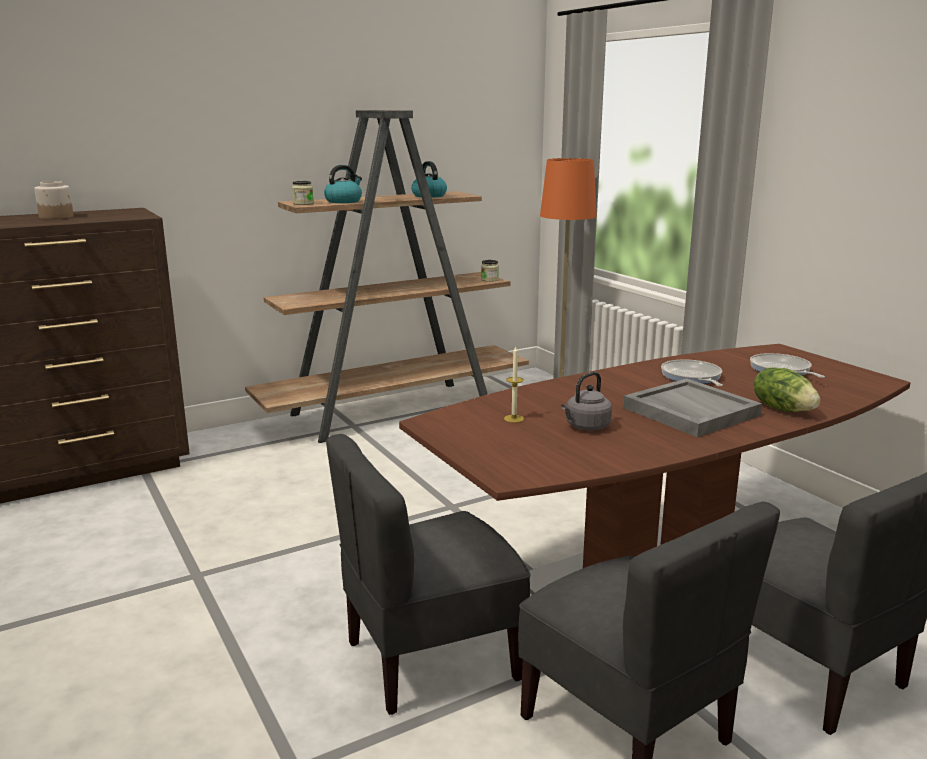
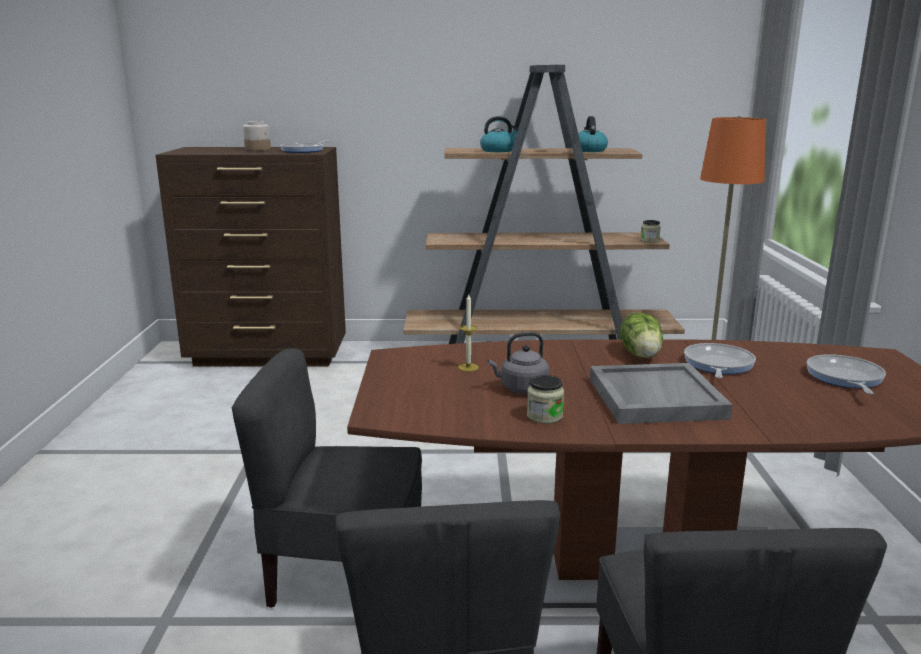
camera: 30 degrees right, 0 degrees up
(123, 214) = (304, 150): none -> frying pan
(303, 203) = (459, 150): jar -> jar (544, 416)
(783, 409) = (772, 418): lettuce -> lettuce (641, 354)

